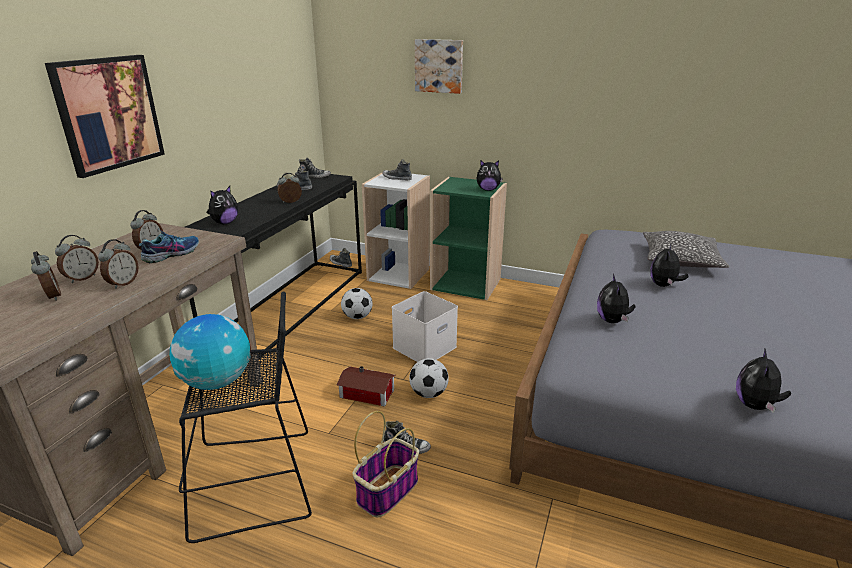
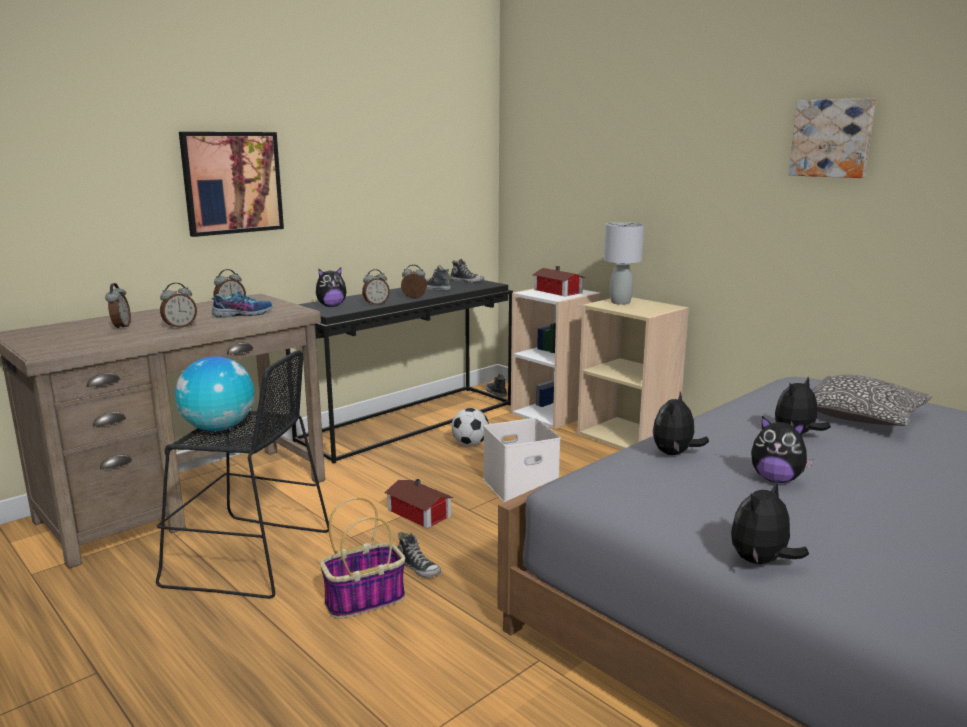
camera: 25 degrees right, 10 degrees down
(82, 278) = (156, 320): alarm clock -> alarm clock (376, 304)
(396, 178) = (558, 291): shoe -> toy house
(428, 393) = (485, 528): football -> none
(439, 66) = (619, 161): picture -> picture (832, 138)
(455, 184) = (620, 302): none -> grey table lamp
(466, 284) = (629, 436): green bookcase -> beige bookcase
(488, 190) = (653, 311): plush toy -> plush toy (776, 479)

